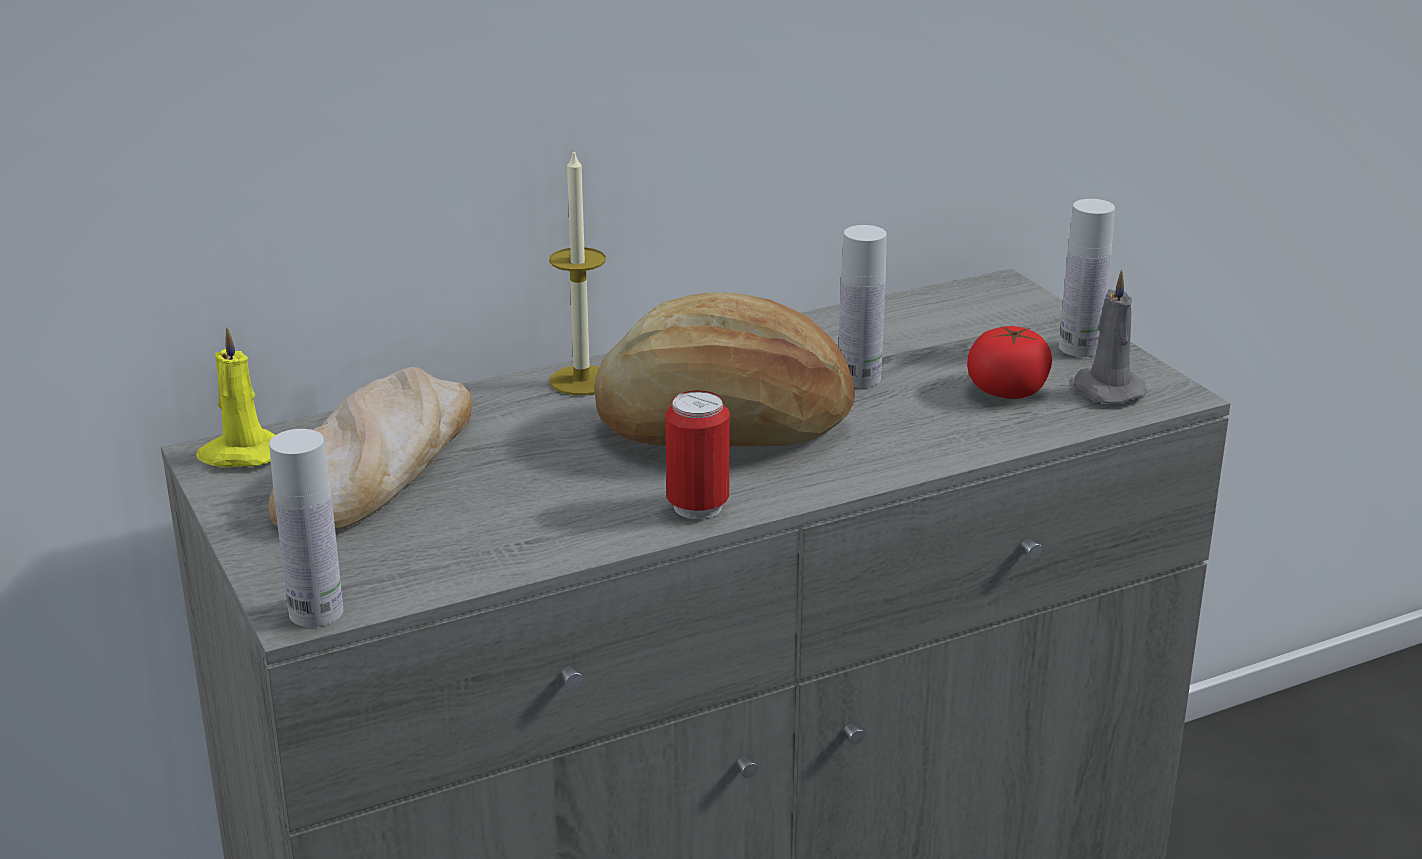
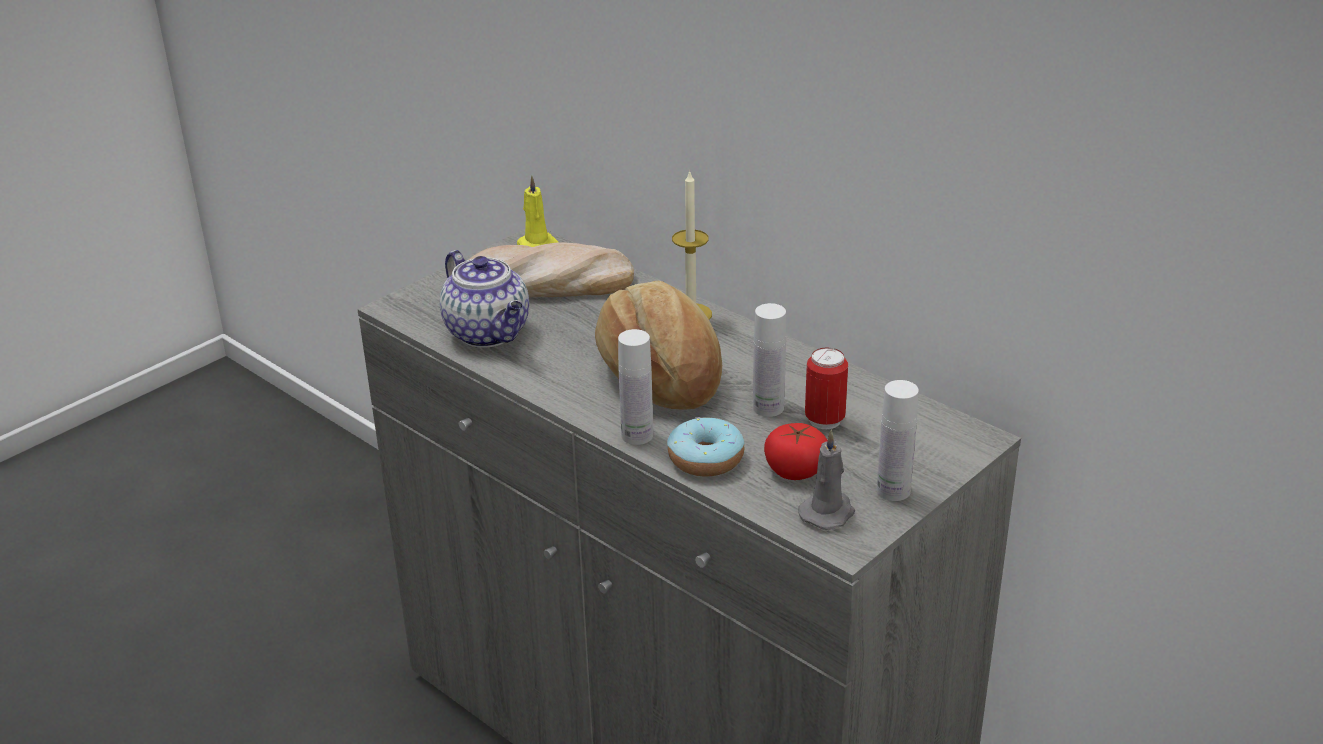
camera: 70 degrees right, 5 degrees up
(316, 612) = (394, 310): white bottle -> white bottle (637, 435)
(485, 536) = (489, 333): none -> teapot
(697, 507) = (557, 388): can -> can (824, 420)
(952, 437) = (705, 459): none -> donut

